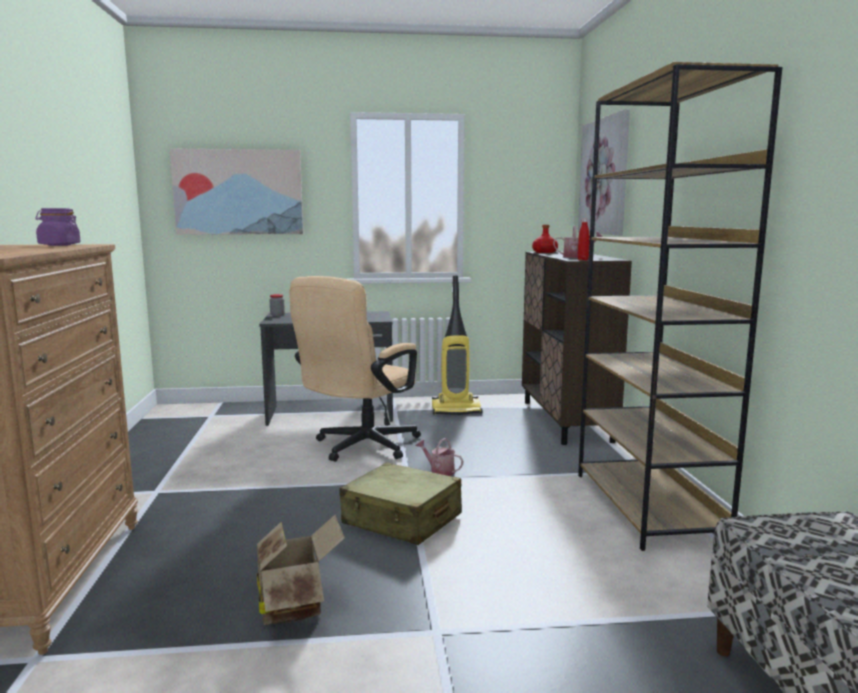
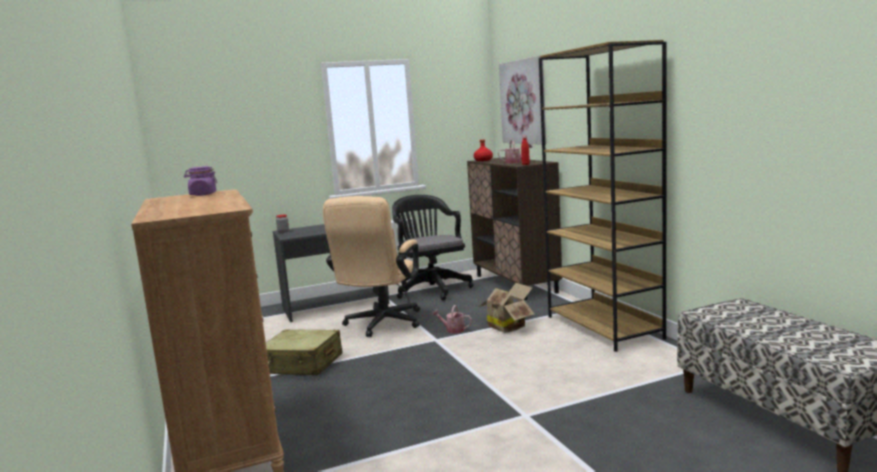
camera: 15 degrees left, 0 degrees up
(238, 192) = (235, 133): picture -> none
(295, 604) = (425, 421): cardboard box -> cardboard box (508, 326)
(402, 519) = (452, 363): beige suitcase -> beige suitcase (302, 364)
(456, 410) = (431, 288): vacuum cleaner -> black office chair

